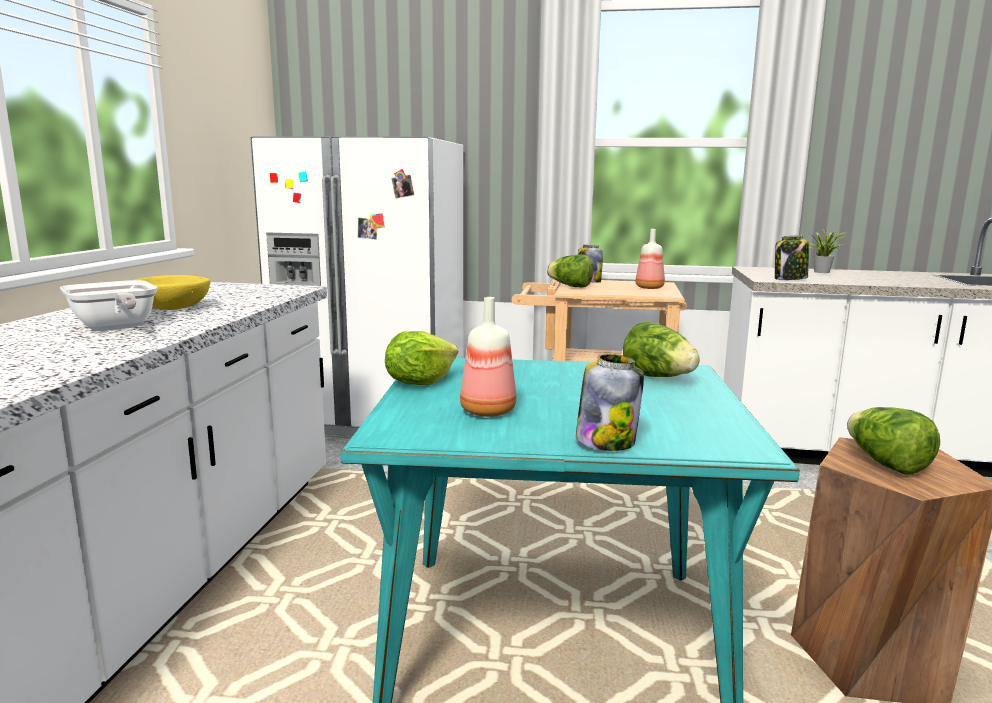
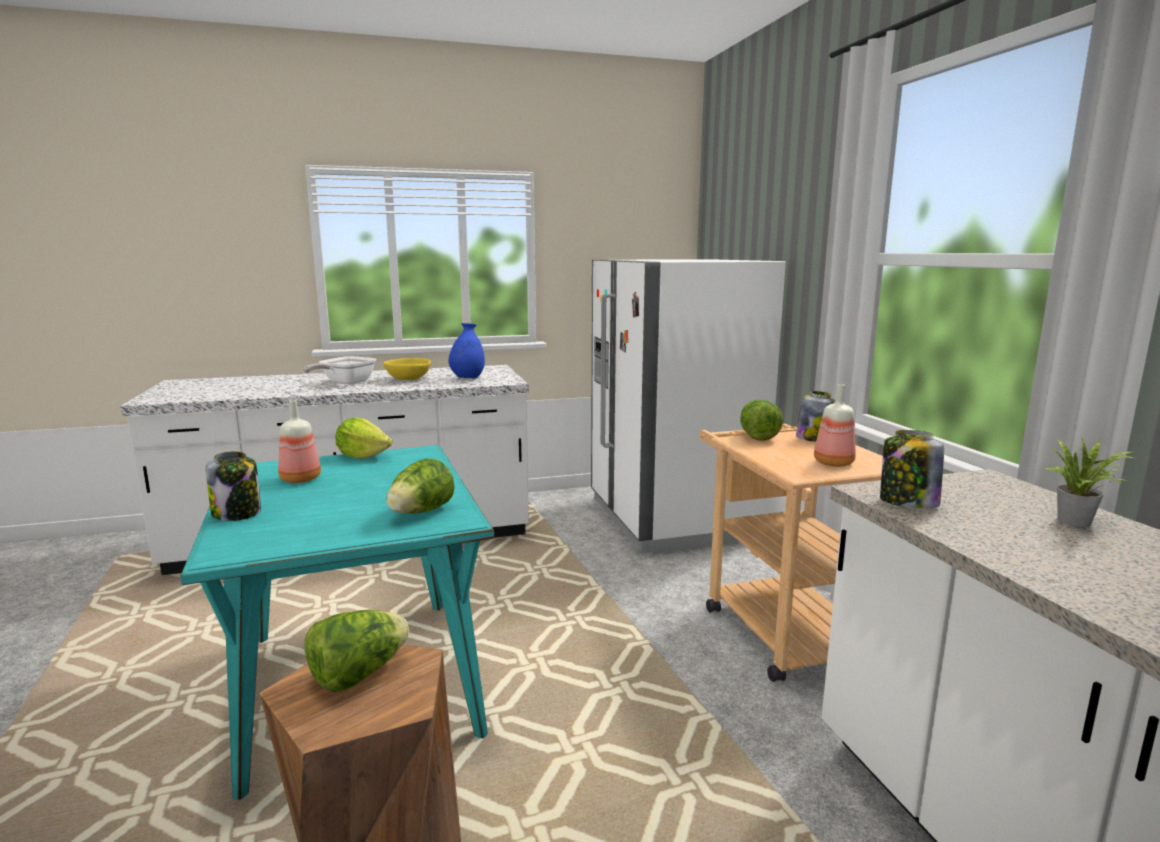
camera: 65 degrees right, 0 degrees up
(240, 294) = (467, 378): none -> blue vase

